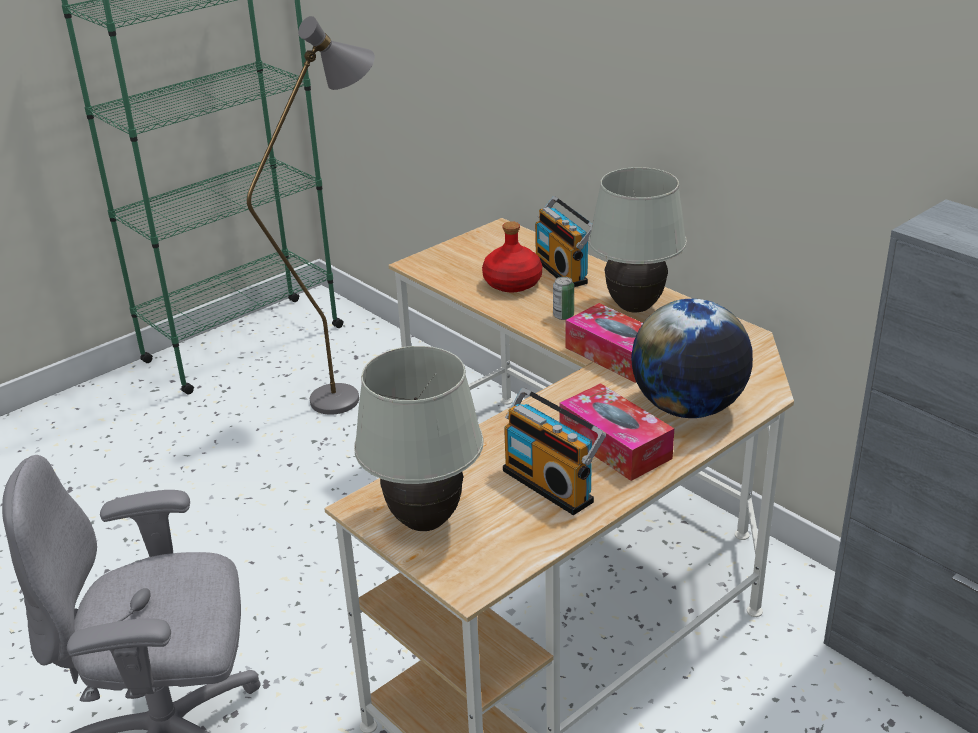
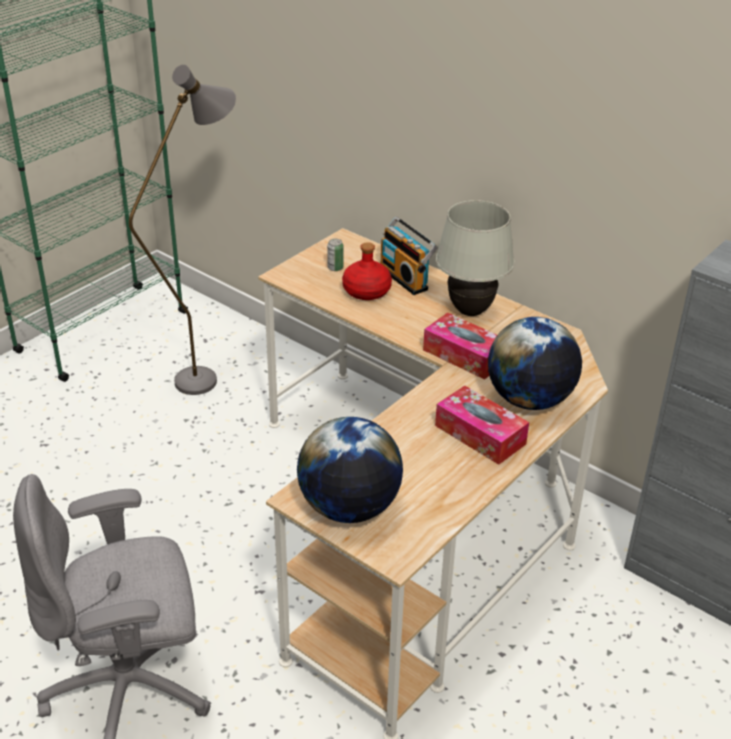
camera: 10 degrees left, 5 degrees up
(425, 521) = (349, 508): white table lamp -> globe
(551, 484) = (438, 471): radio -> none
(563, 316) = (415, 321): can -> can (335, 268)

